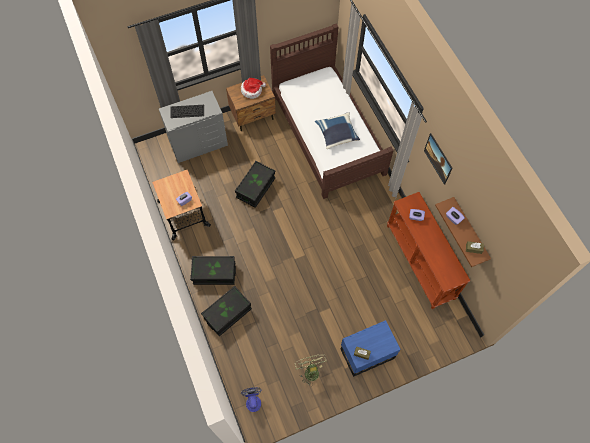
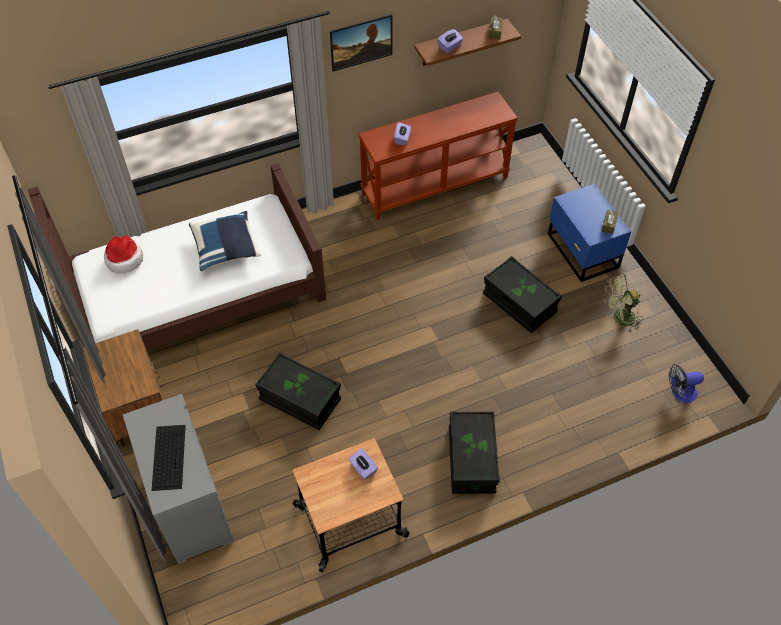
camera: 90 degrees left, 10 degrees down
(227, 314) = (543, 435): black storage box -> black storage box (519, 303)
(252, 90) = (116, 366): hat -> hat (124, 259)

